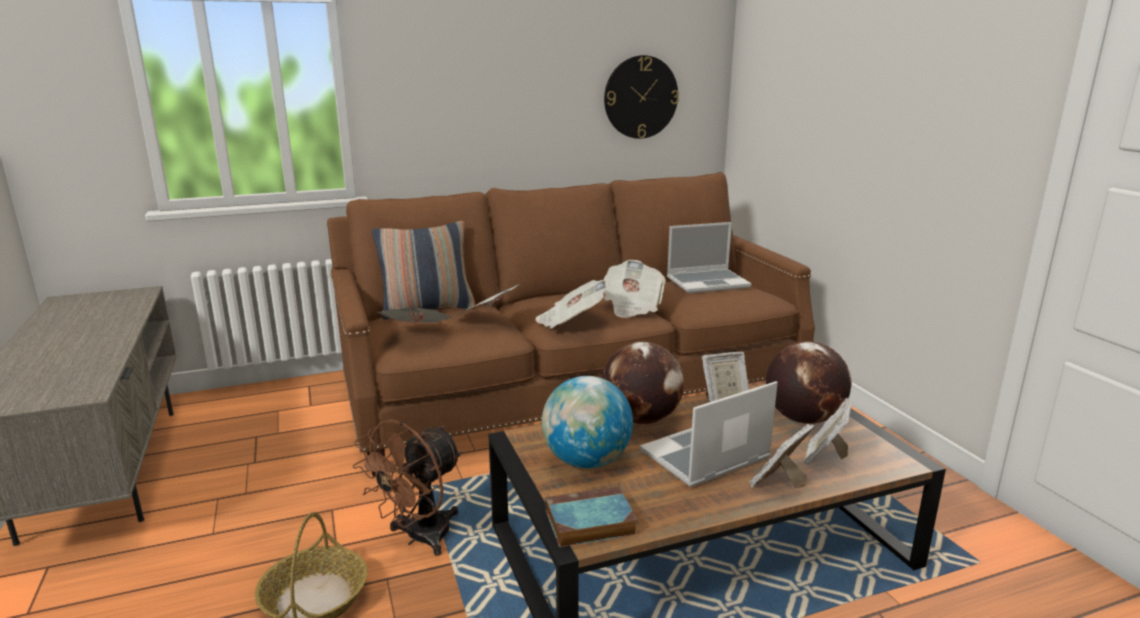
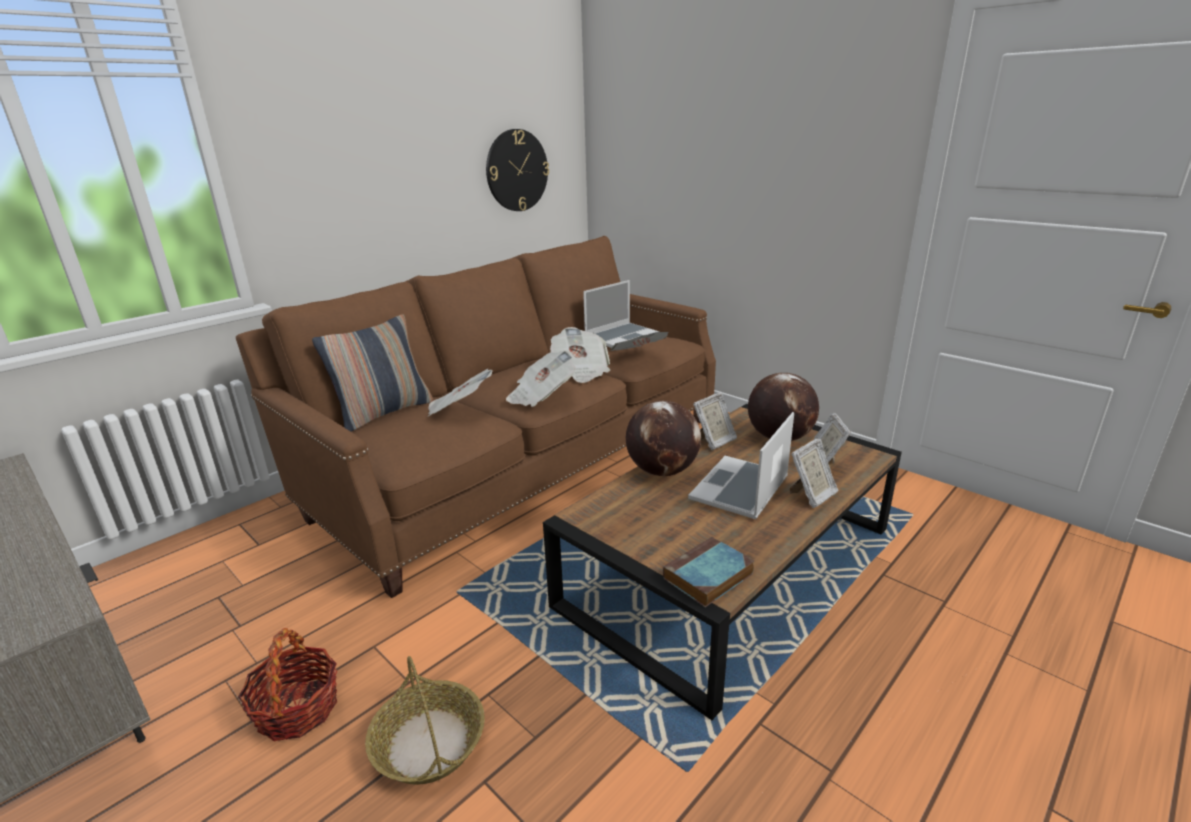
camera: 25 degrees left, 5 degrees up
(247, 537) = (297, 709): none -> basket
(418, 334) = (405, 441): newspaper -> newspaper (638, 357)
(419, 538) = (488, 643): brown fan -> none
(586, 461) = (654, 522): globe -> none
(778, 483) = (811, 496): picture frame -> picture frame turned 150 degrees counterclockwise

